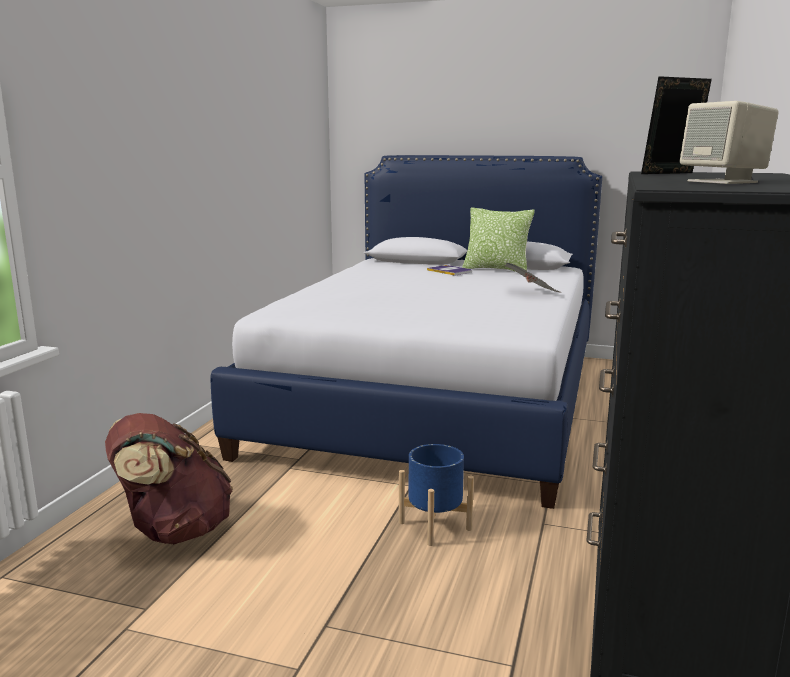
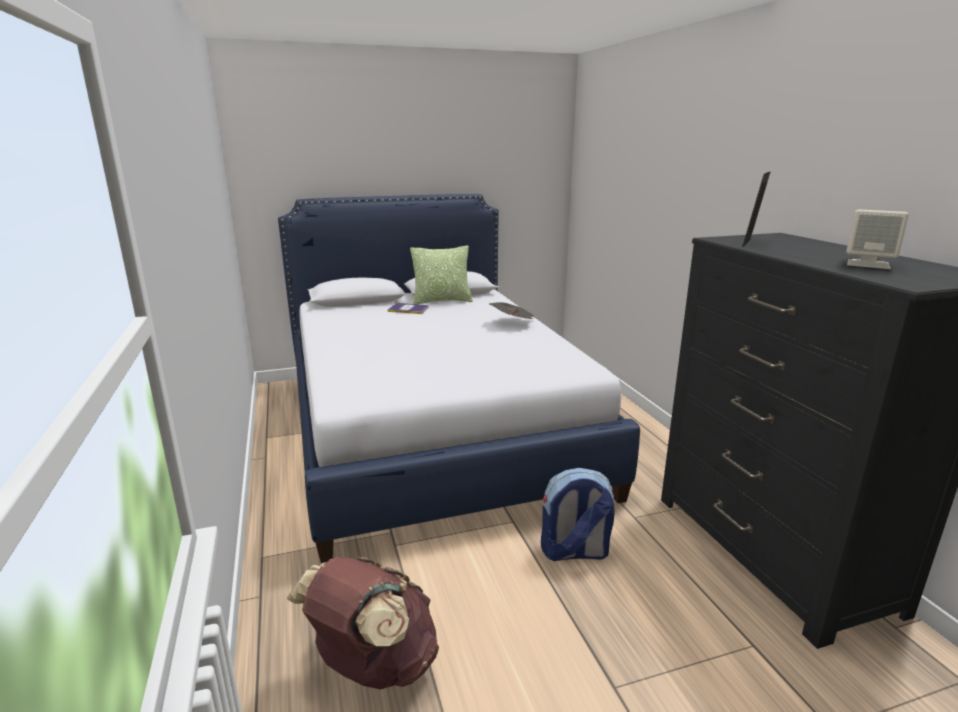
camera: 35 degrees left, 5 degrees up
(435, 526) = (574, 552): blue planter -> backpack

